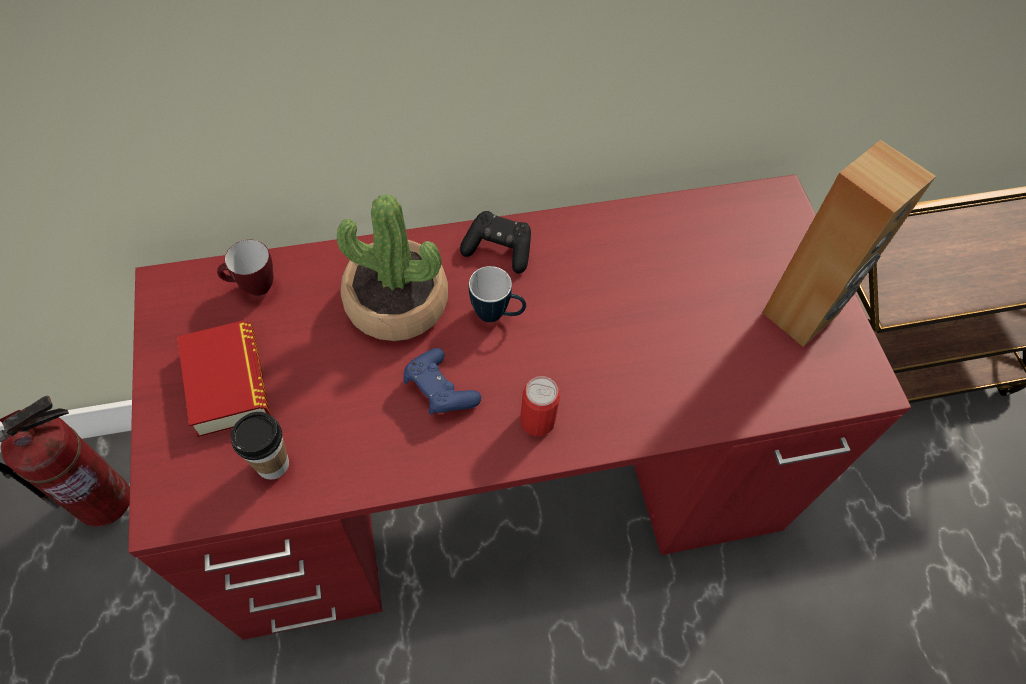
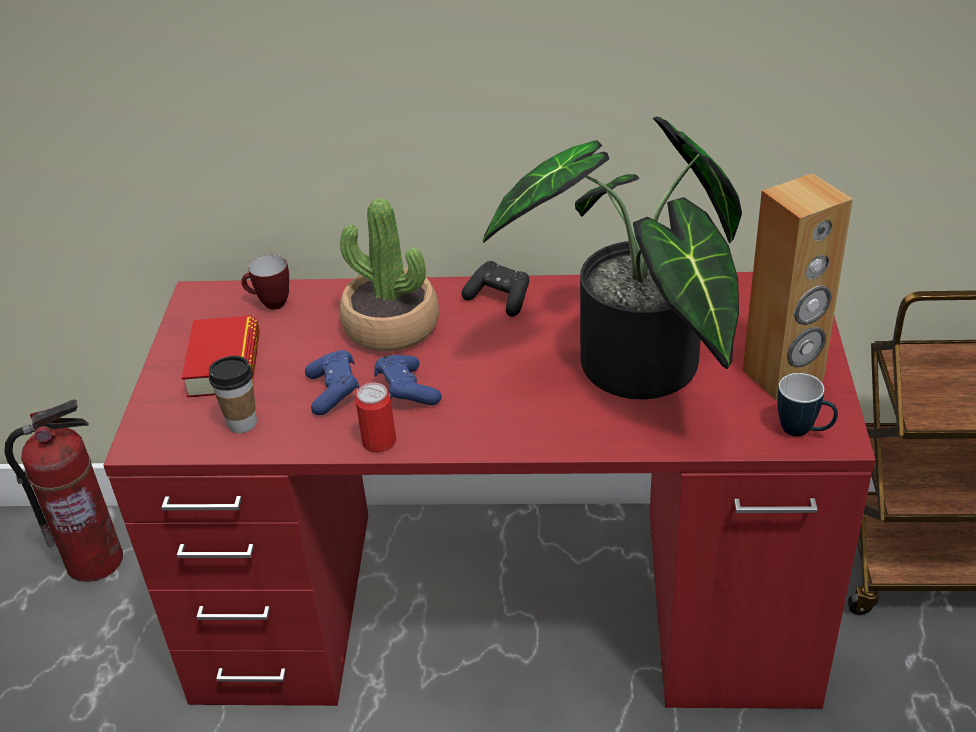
camera: 20 degrees right, 20 degrees down
(362, 403) = (334, 392): none -> blue game controller
(497, 315) = (480, 345): mug -> mug (803, 431)
(537, 421) = (489, 423): can -> can (379, 441)
(665, 332) = (637, 374): none -> potted plant

